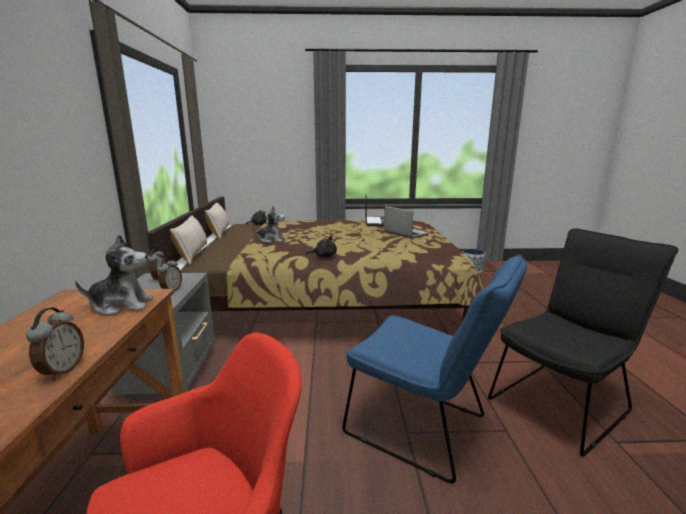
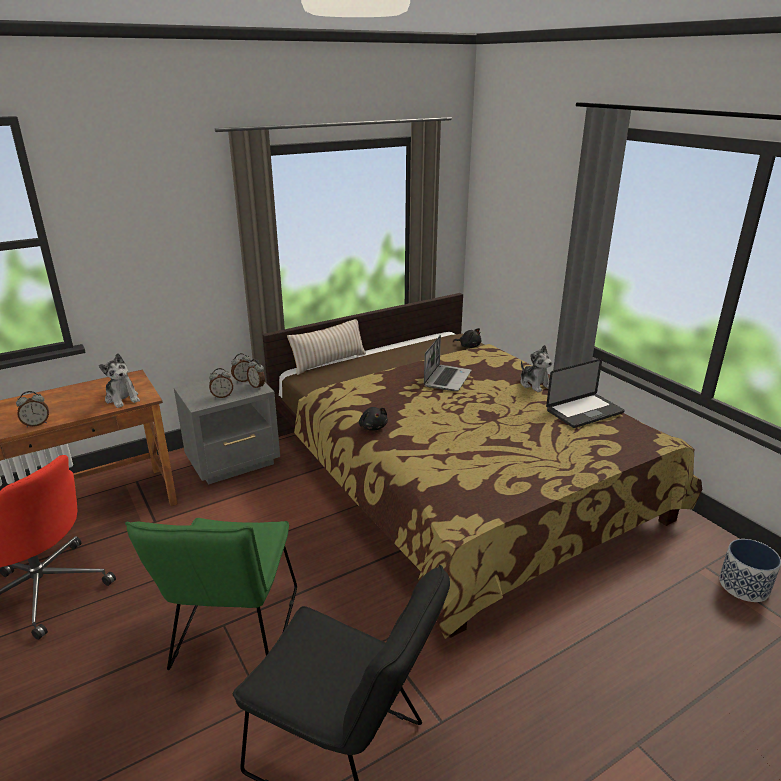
camera: 60 degrees right, 10 degrees up
(184, 276) = (257, 386): none -> alarm clock
(219, 232) = (412, 341): beige pillow -> none
(271, 240) = (400, 378): plush toy -> plush toy (534, 384)
(405, 233) = (547, 449): laptop -> laptop (447, 378)
(424, 429) = (233, 635): blue chair -> green chair

